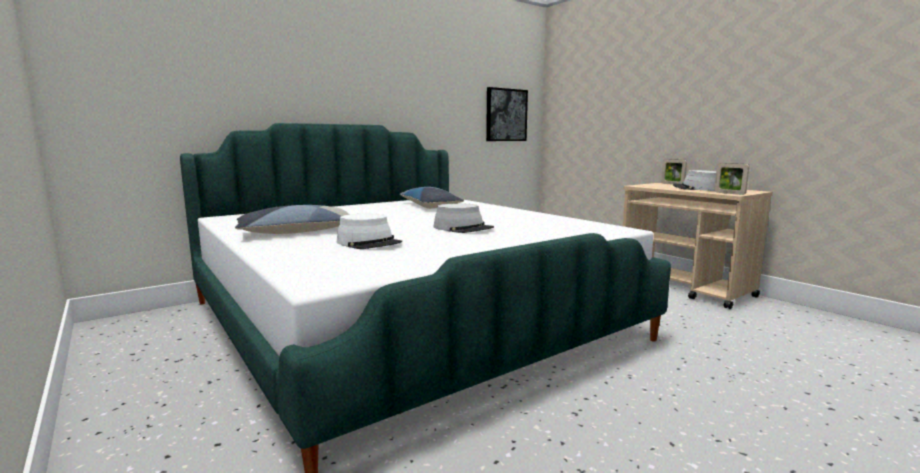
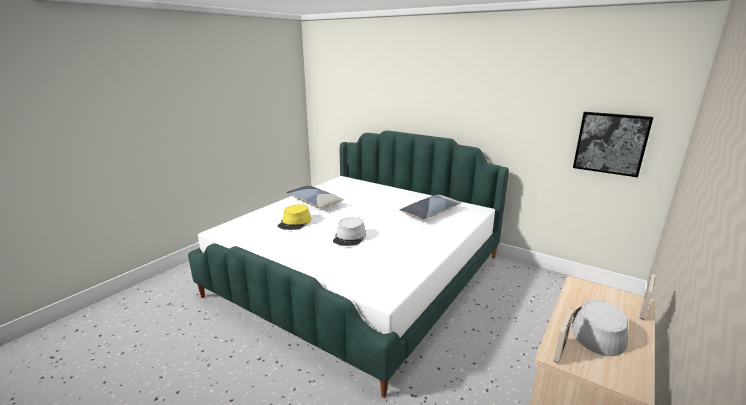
camera: 70 degrees right, 10 degrees up
(369, 243) = (295, 223): white hat -> yellow hat

